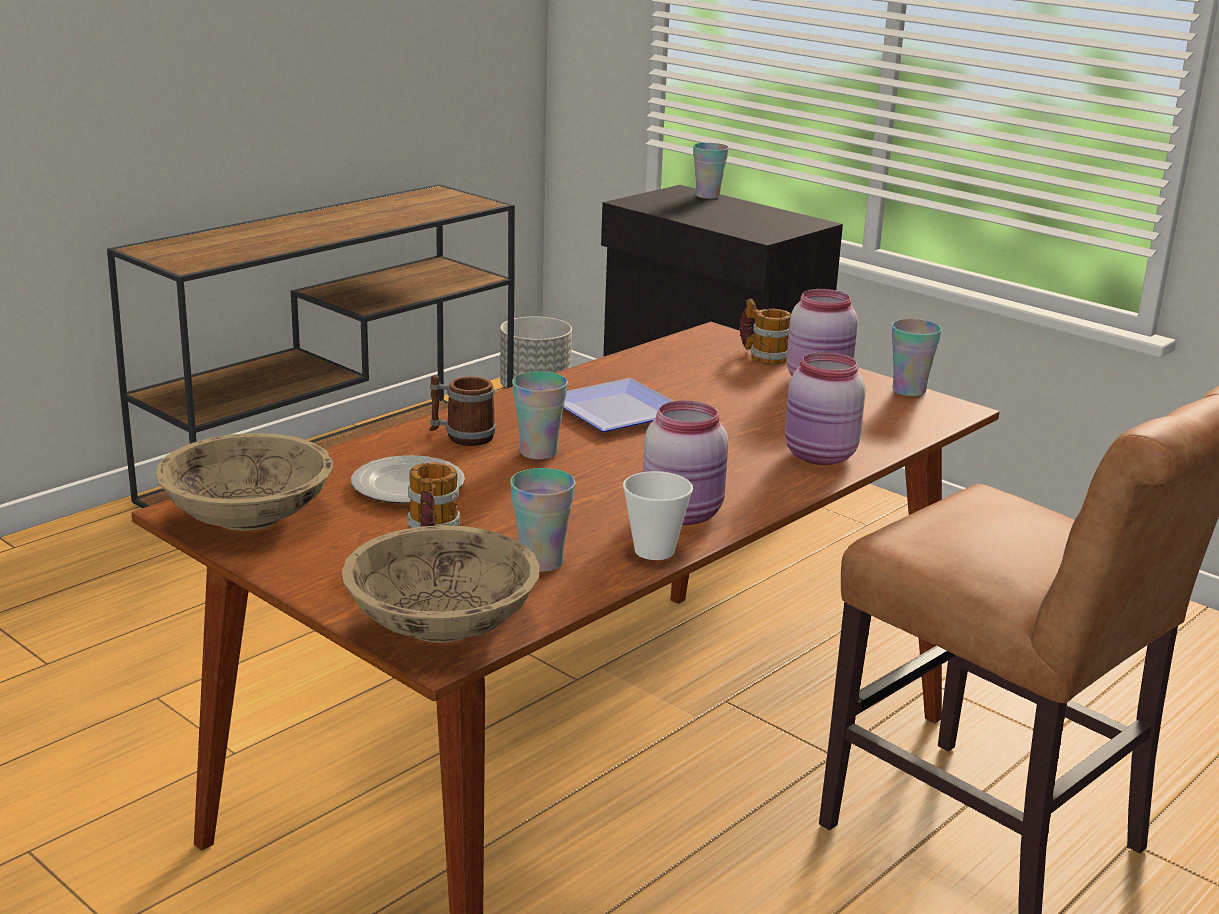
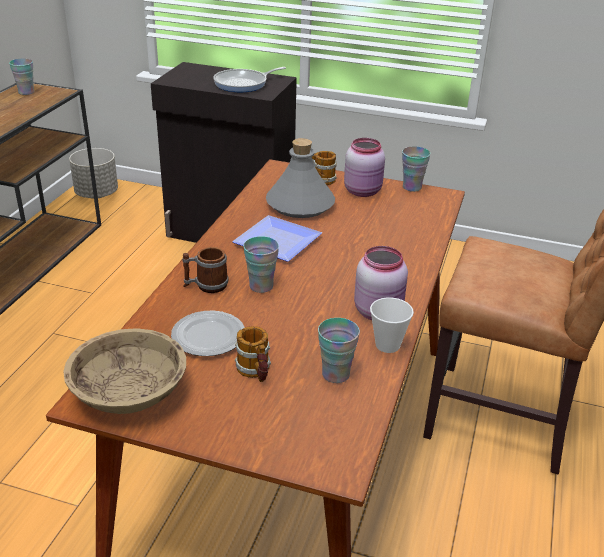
camera: 25 degrees left, 10 degrees up
(442, 623) = (322, 444): beige bowl -> none
(699, 379) = (300, 205): none -> grey bottle
(707, 196) = (206, 68): cup -> cup (26, 92)
(745, 220) = (243, 84): none -> frying pan
(820, 456) = (410, 247): pink jar -> none

